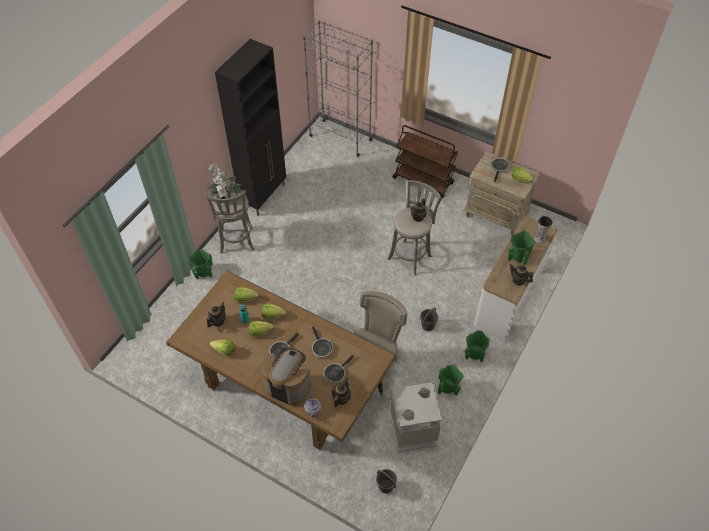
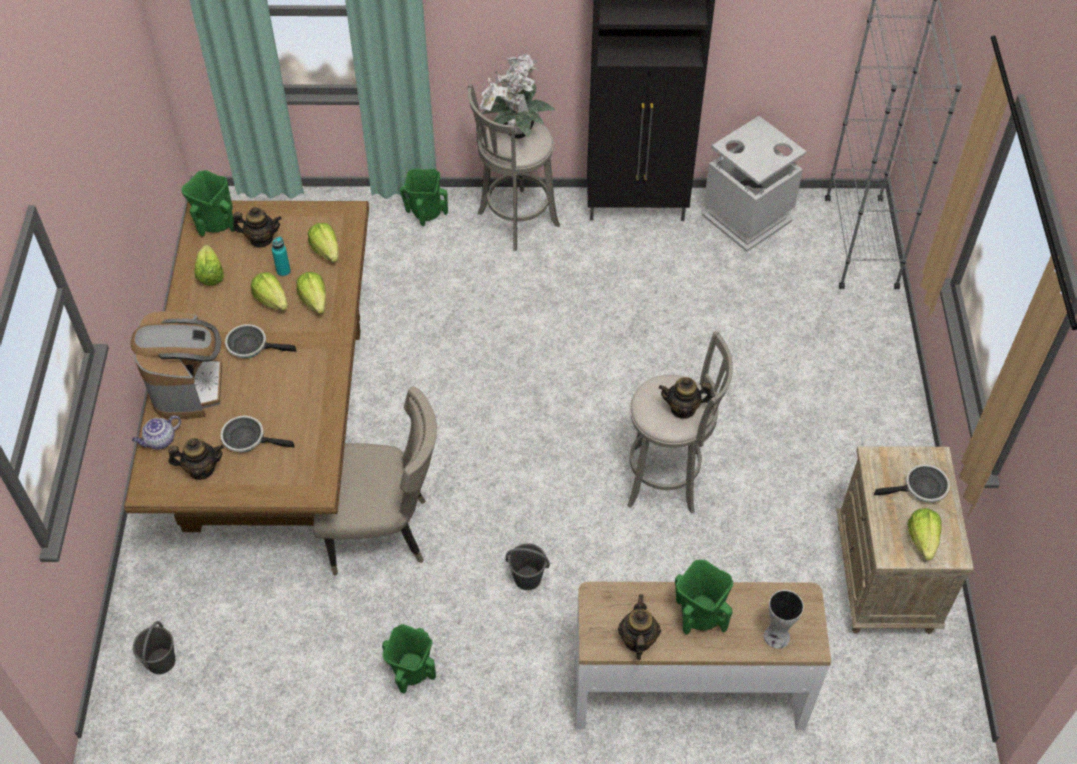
camera: 60 degrees right, 0 degrees up
(321, 348) = (287, 395): frying pan -> none
(412, 431) = (289, 654): grey trash can -> grey trash can (745, 218)
(423, 181) = (868, 417): brown cart -> none
(474, 353) = (513, 685): green vase -> green vase (215, 222)

